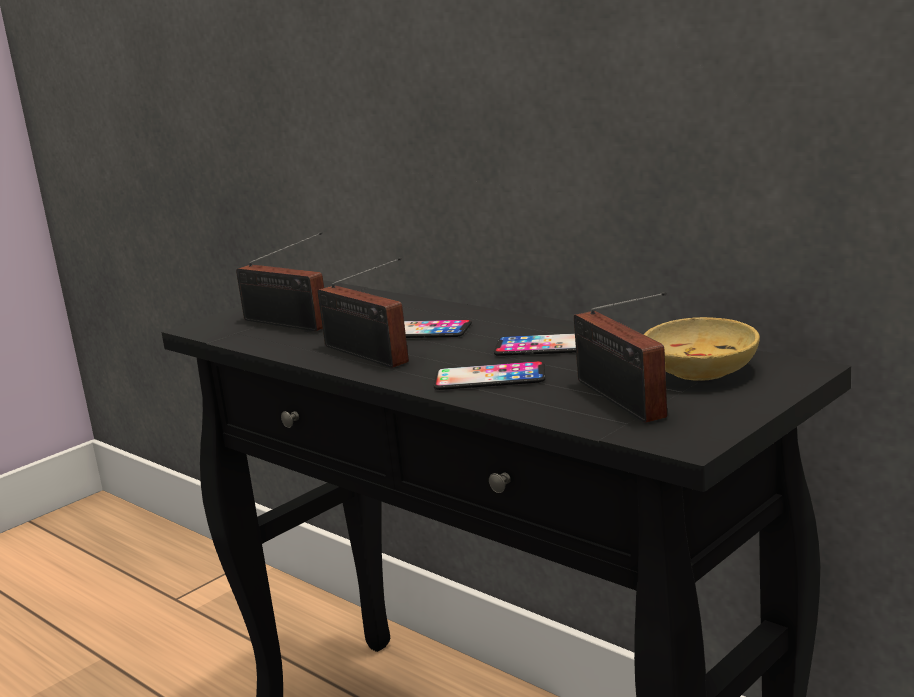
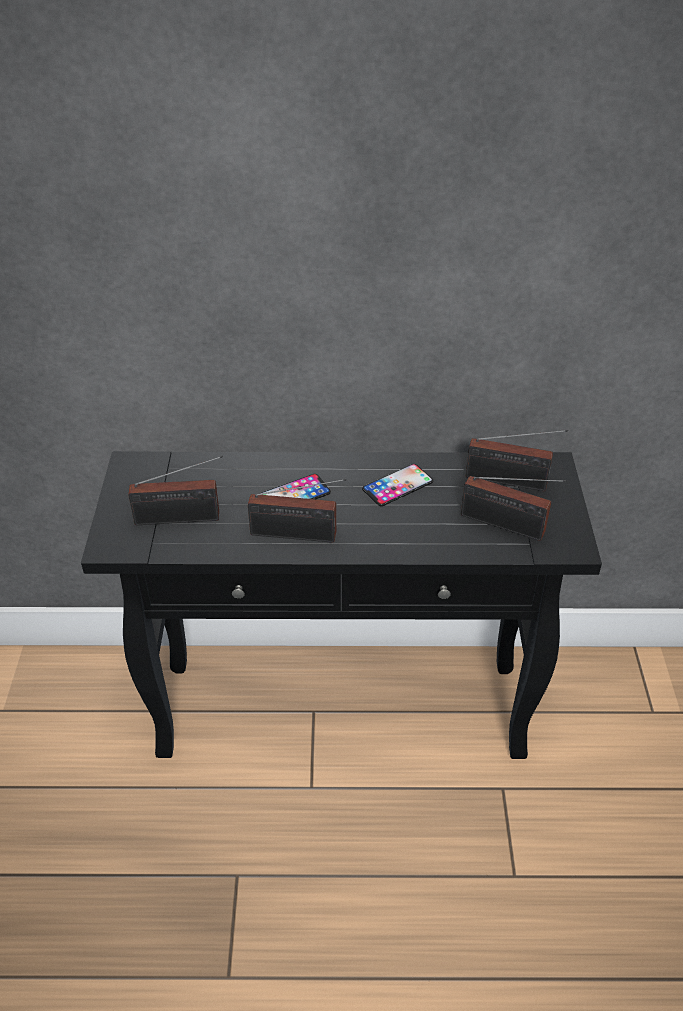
camera: 45 degrees left, 25 degrees up
(490, 377) = (407, 530): phone -> none
(702, 370) = (510, 481): beige bowl -> radio

